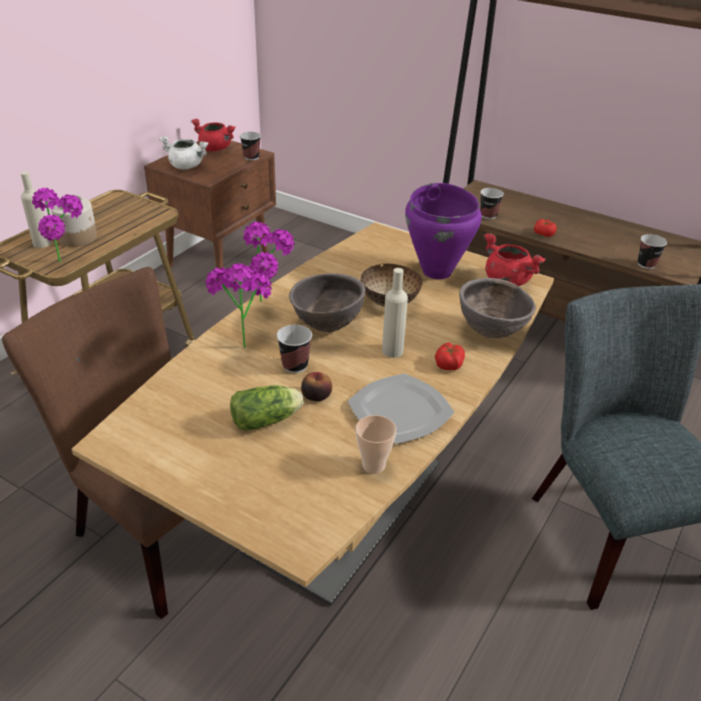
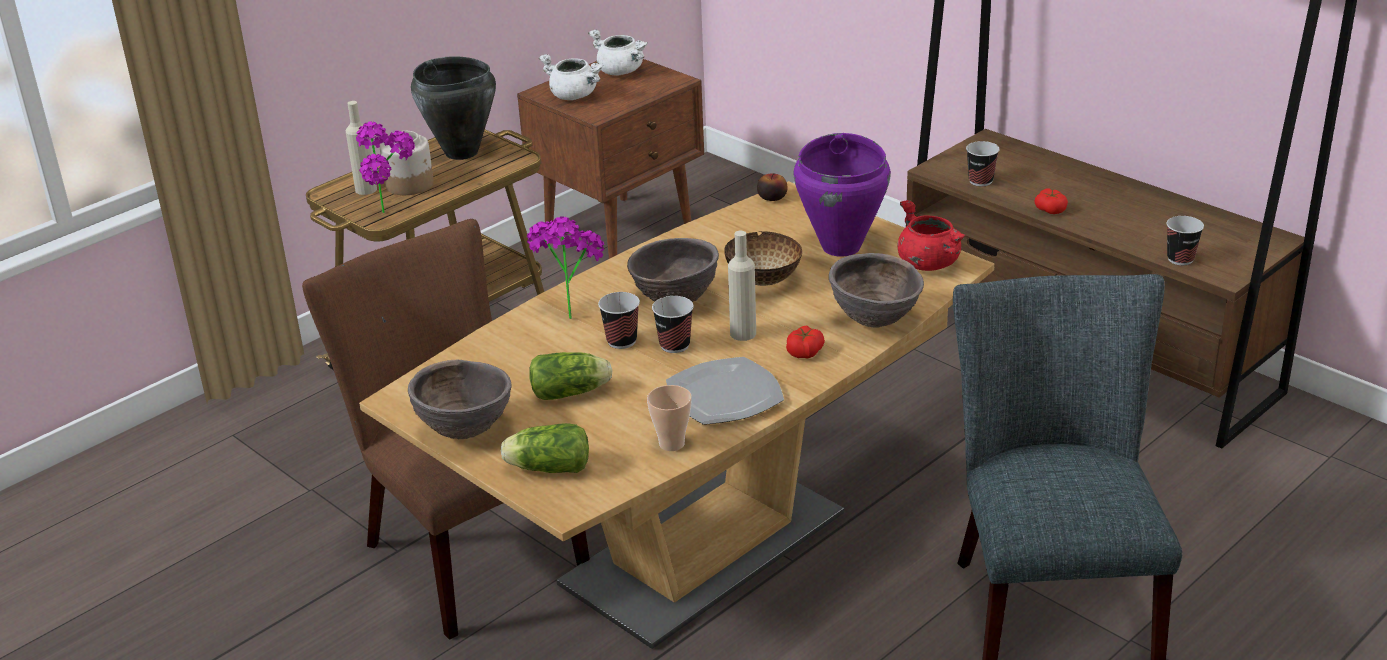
camera: 15 degrees right, 5 degrees down
(114, 211) = (461, 153): none -> black cooking pot
(180, 471) = (465, 432): none -> brown bowl
(216, 148) = (621, 72): red cooking pot -> white cooking pot
(251, 157) = (666, 86): cup -> cup (674, 345)
(268, 504) = (546, 468): none -> lettuce
(271, 303) = (617, 273): potted plant -> none
(316, 395) = (635, 373): apple -> apple (772, 197)

